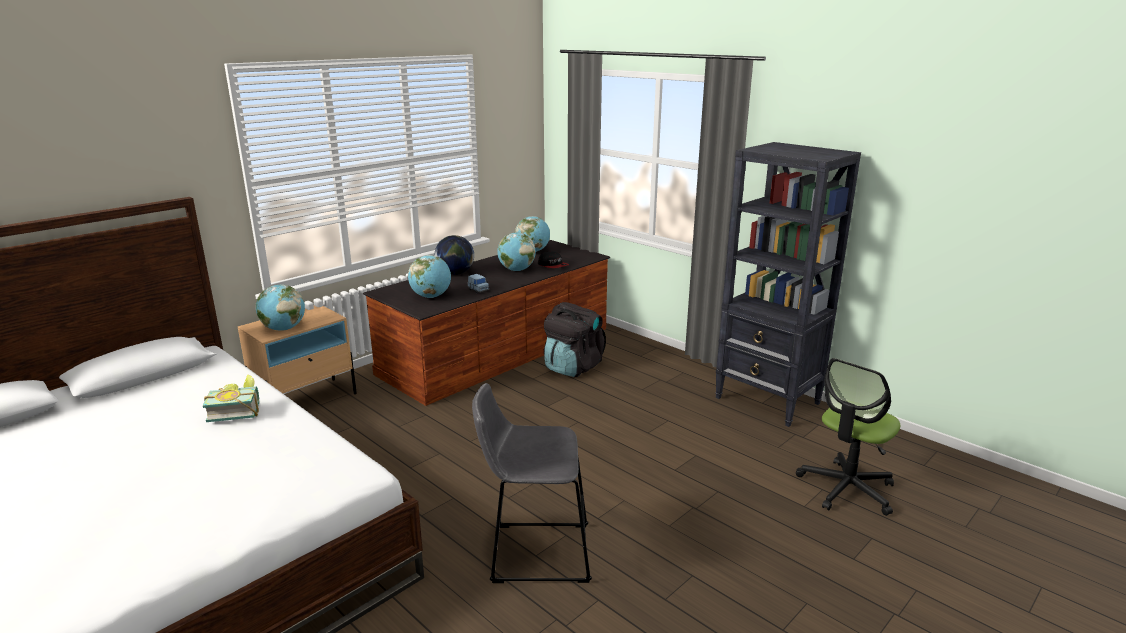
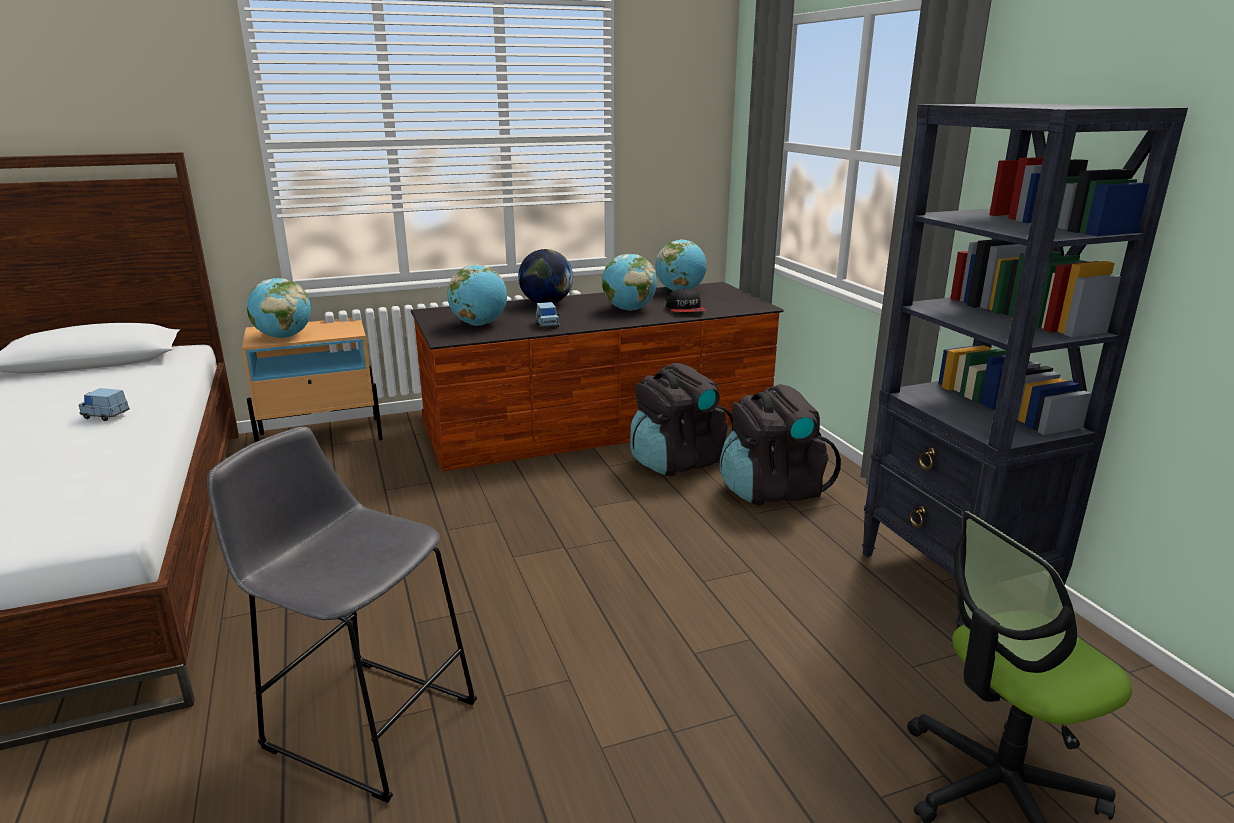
camera: 25 degrees right, 0 degrees up
(235, 411) = (106, 415): book -> blue toy car
(641, 373) = (771, 490): none -> black backpack

